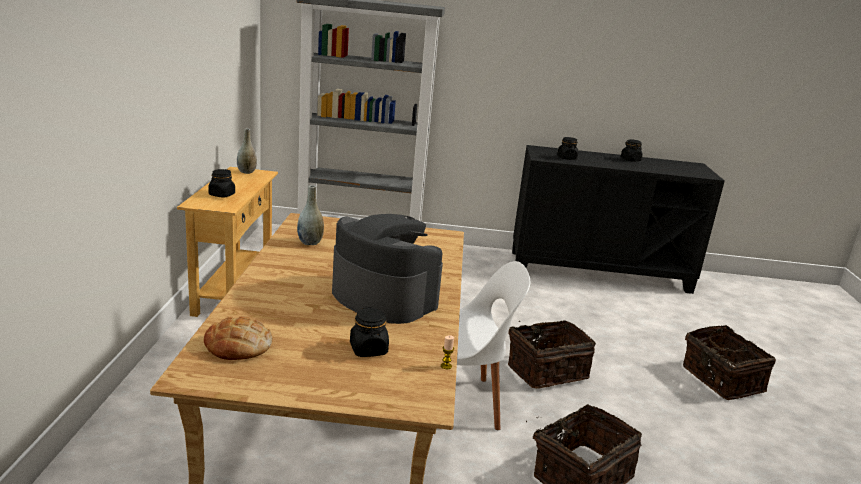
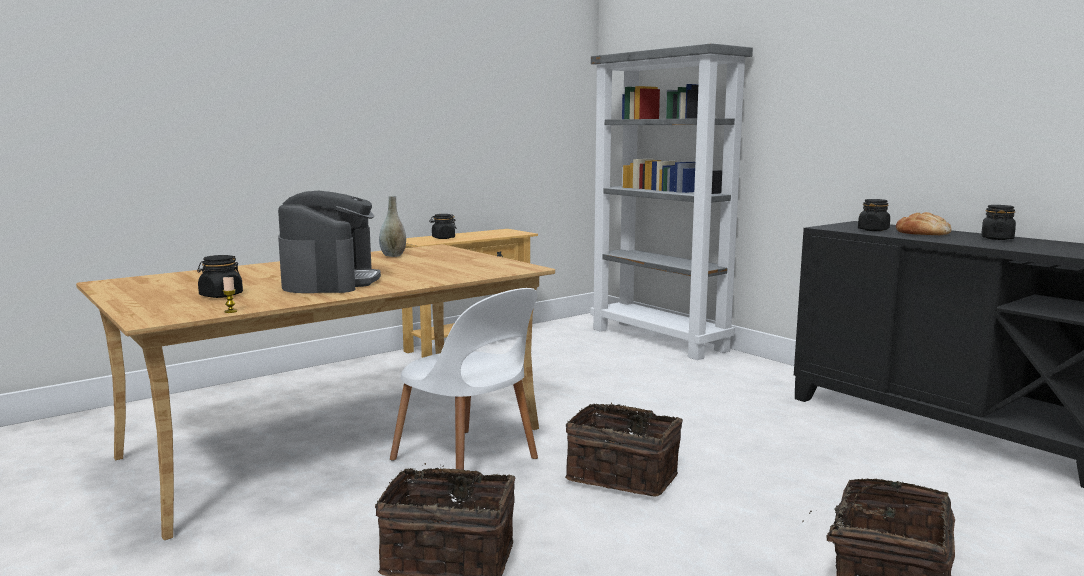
camera: 50 degrees right, 10 degrees down
(238, 345) = (169, 279): bread -> bread (922, 233)
(246, 172) = (509, 231): grey vase -> none

